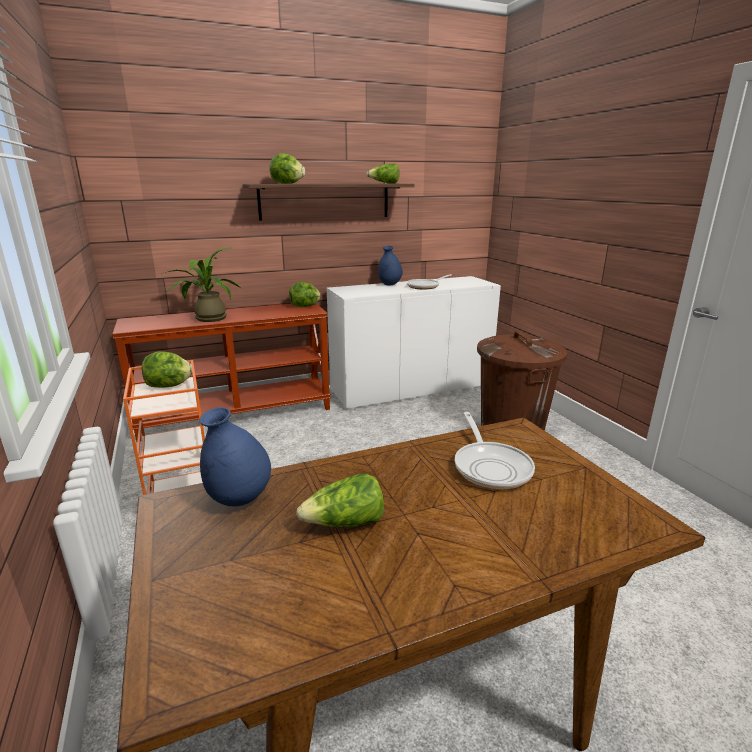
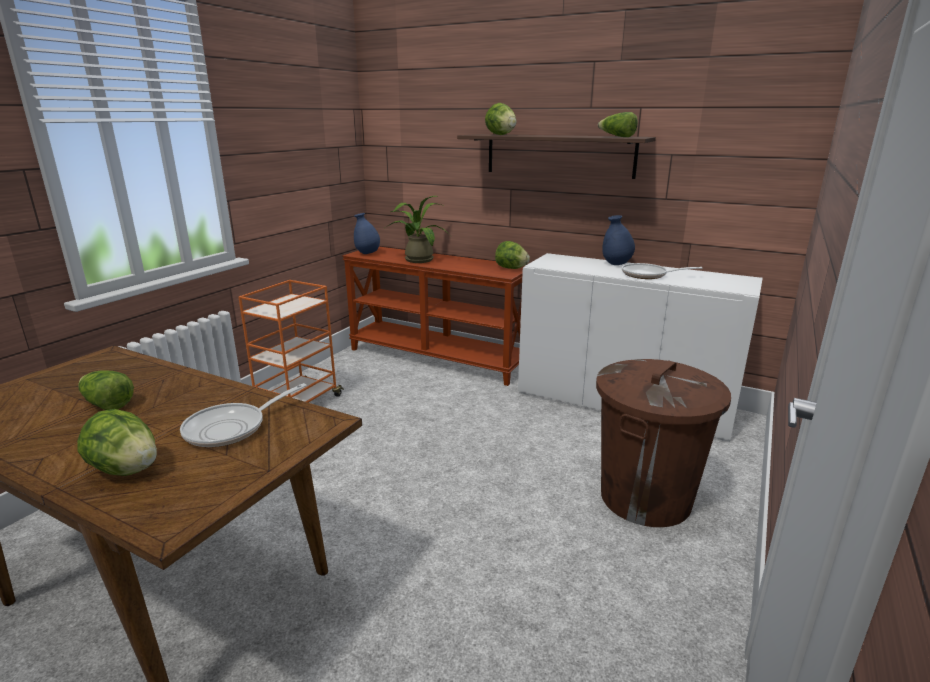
camera: 50 degrees right, 0 degrees up
(169, 386) = (300, 301): lettuce -> lettuce (126, 469)
(239, 499) = (122, 368): blue vase -> blue vase (367, 253)

